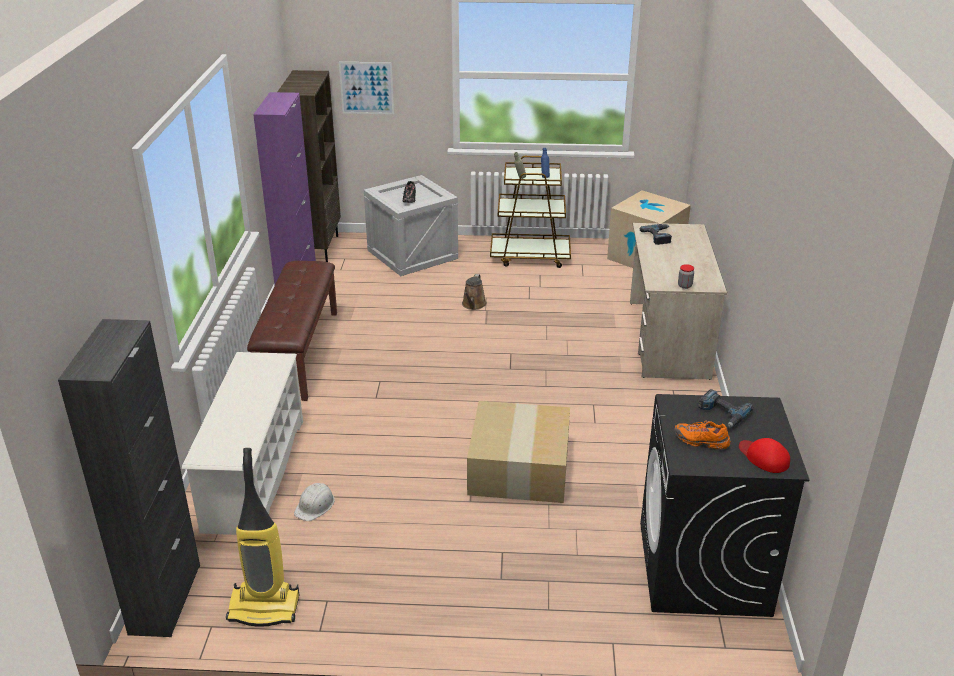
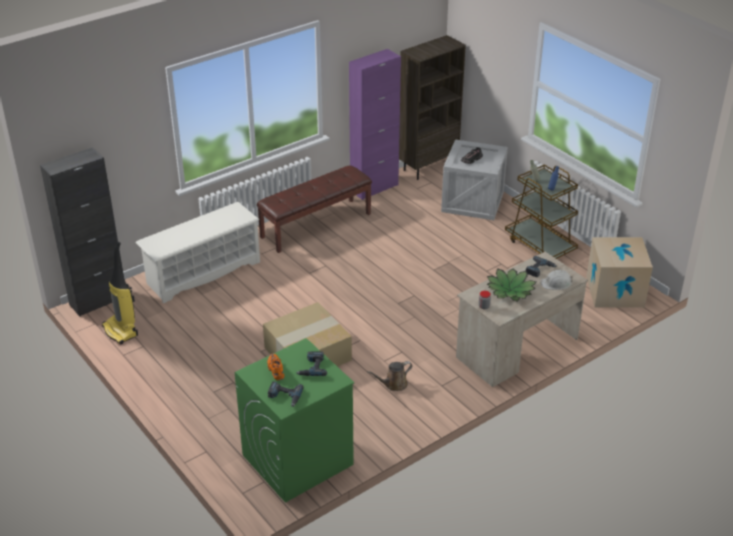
camera: 50 degrees right, 5 degrees up
(315, 505) = (201, 304): white hard hat -> white hard hat (556, 283)
(366, 88) = (485, 67): picture -> none
(473, 305) = (447, 254): brown watering can -> brown watering can (393, 384)
(674, 263) = (510, 290): none -> potted plant
(703, 569) = (297, 460): black washing machine -> green washing machine
(763, 457) = (284, 396): red cap -> power drill

